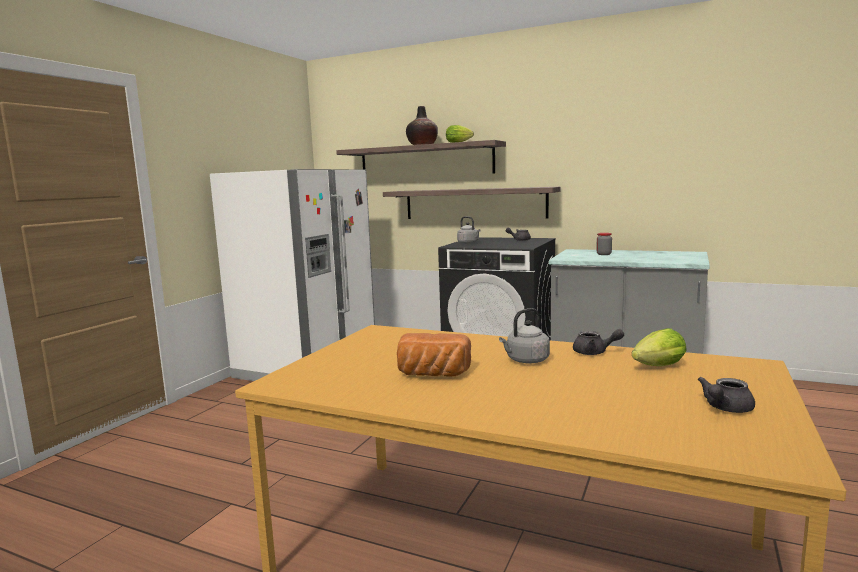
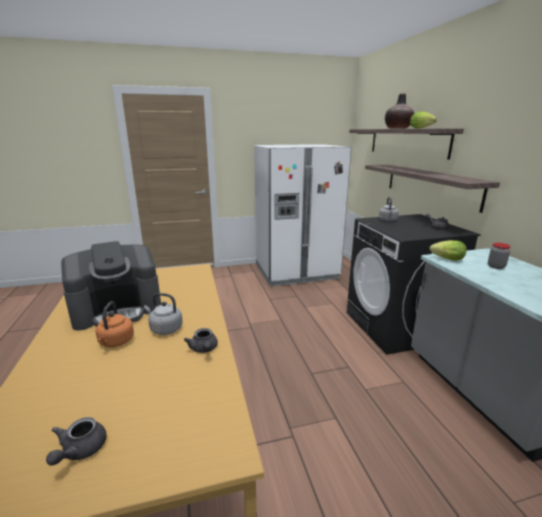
camera: 50 degrees right, 10 degrees up
(432, 375) = (118, 309): bread -> coffee machine
(526, 382) = (115, 342): none -> orange kettle
(656, 367) = (181, 388): lettuce -> lettuce (445, 259)
(725, 408) = (80, 451): grey teapot -> grey teapot turned 90 degrees counterclockwise

